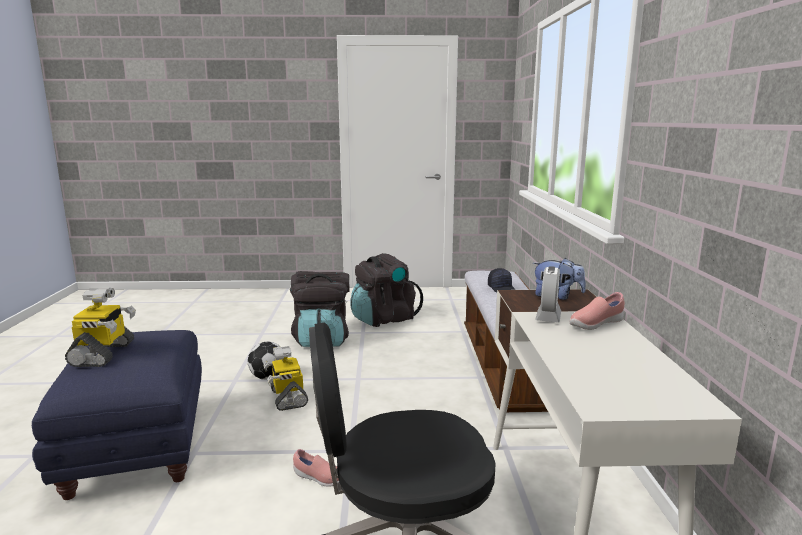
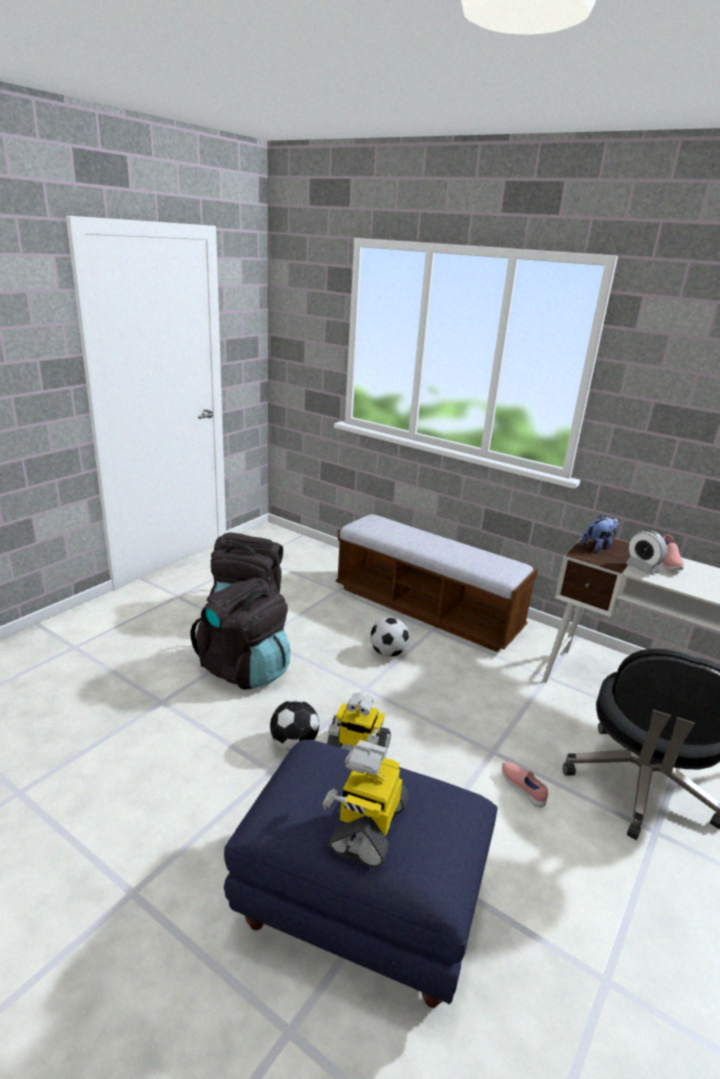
camera: 55 degrees left, 10 degrees up
(104, 354) = (367, 826): toy robot -> toy robot turned 105 degrees counterclockwise
(319, 478) = (523, 788): pink shoe -> pink shoe turned 90 degrees counterclockwise
(415, 372) = (388, 653): none -> football
(502, 289) = (418, 539): black cap -> none

